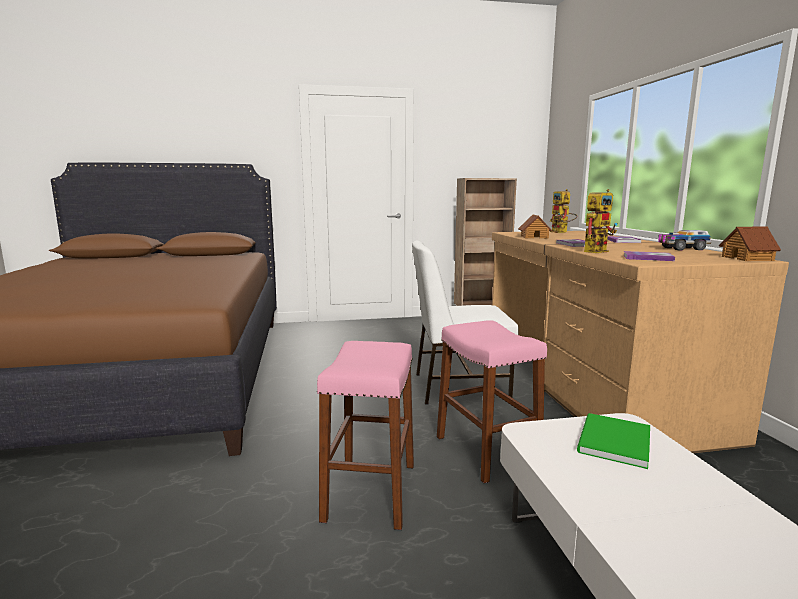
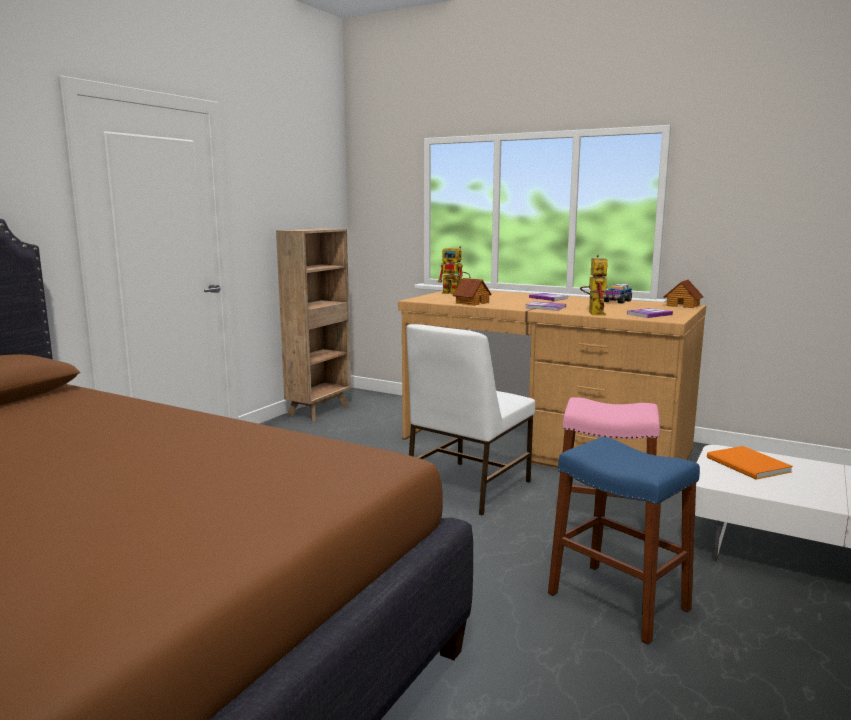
camera: 50 degrees left, 0 degrees up
(370, 491) = (618, 601): pink stool -> blue stool
(612, 442) = (748, 465): green book -> orange book

